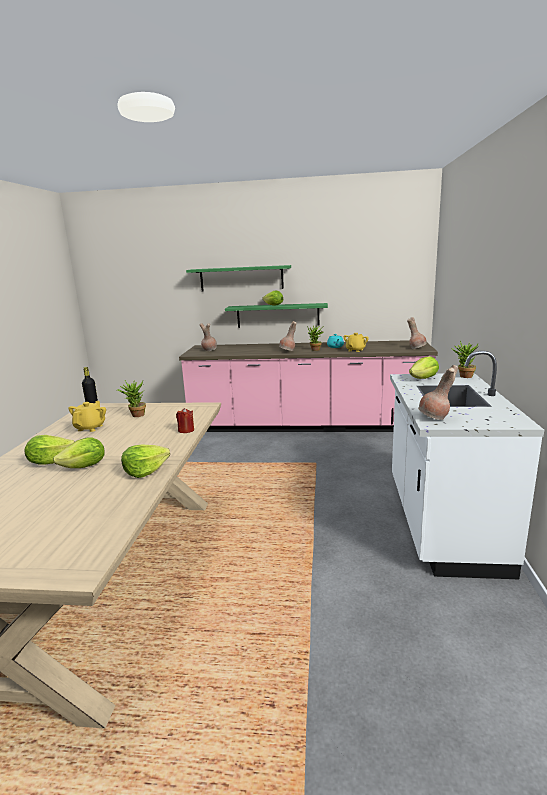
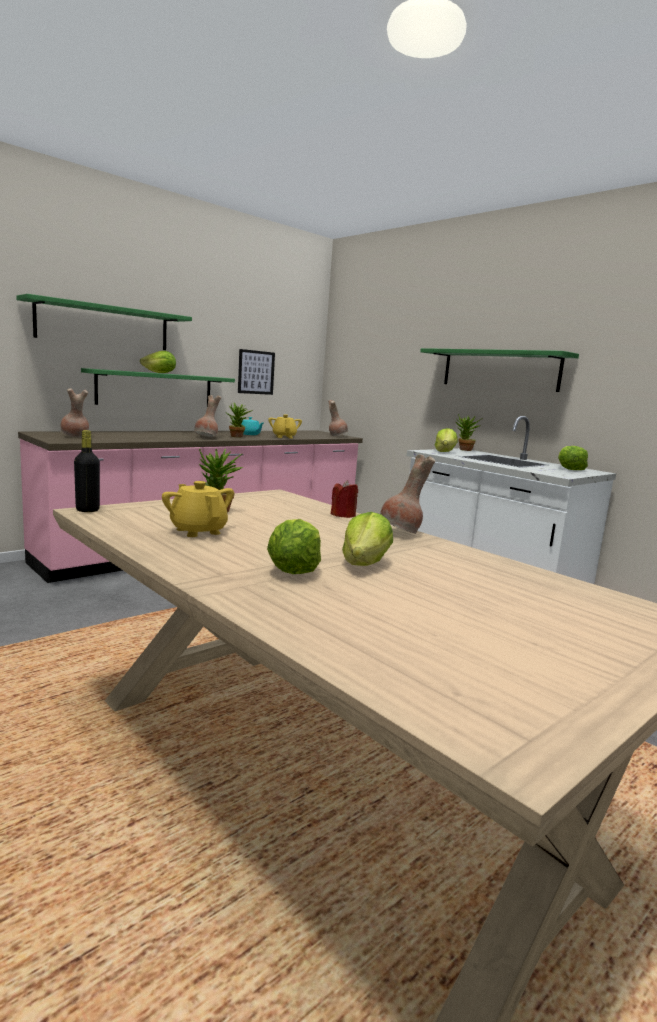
camera: 50 degrees left, 5 degrees down
(145, 471) = (444, 551): lettuce -> lettuce (569, 469)
(360, 296) = (256, 372): none -> picture
(434, 418) = (549, 472): brown vase -> brown vase (401, 533)
(498, 296) = (499, 370): none -> green shelf

